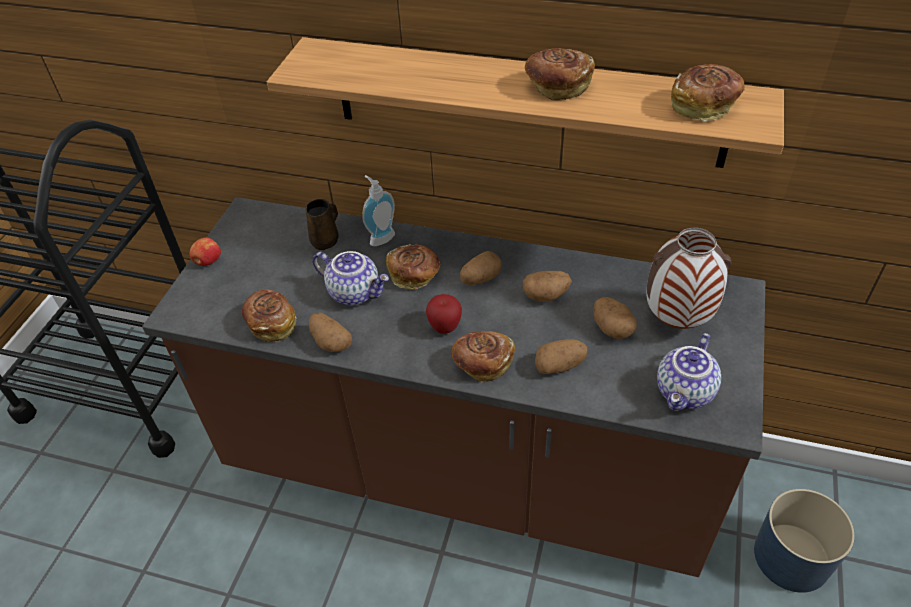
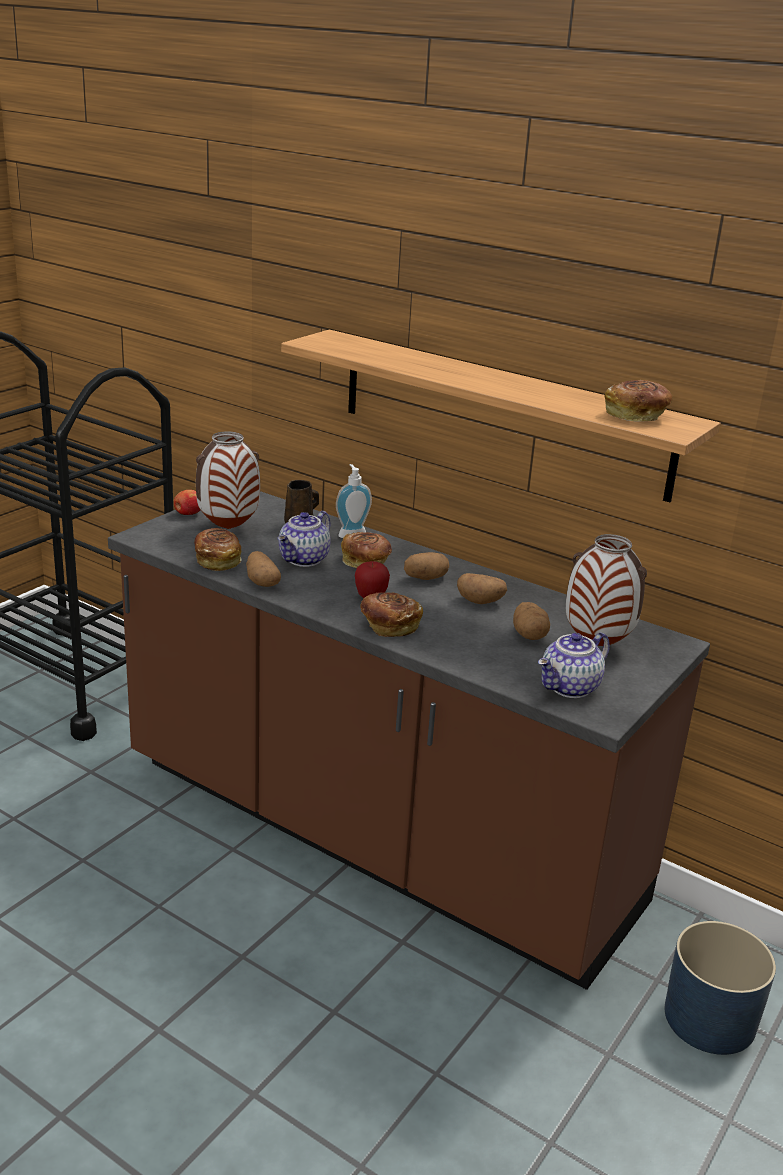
camera: 15 degrees right, 20 degrees down
(259, 270) = (229, 528): none -> vase
(355, 292) = (304, 560): teapot -> teapot turned 75 degrees clockwise
(557, 87) = (518, 386): bread -> none
(560, 365) = (461, 644): potato -> none

